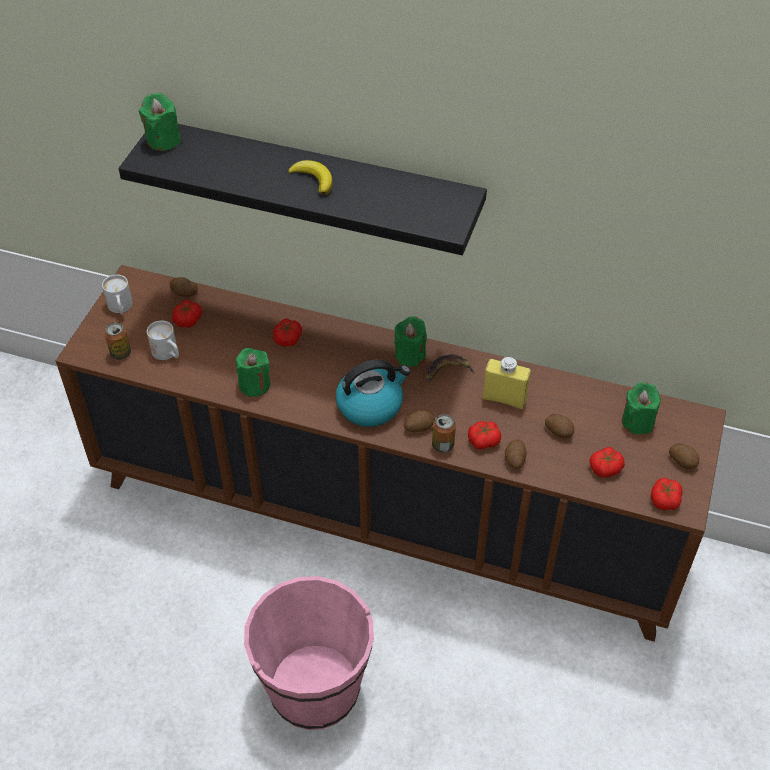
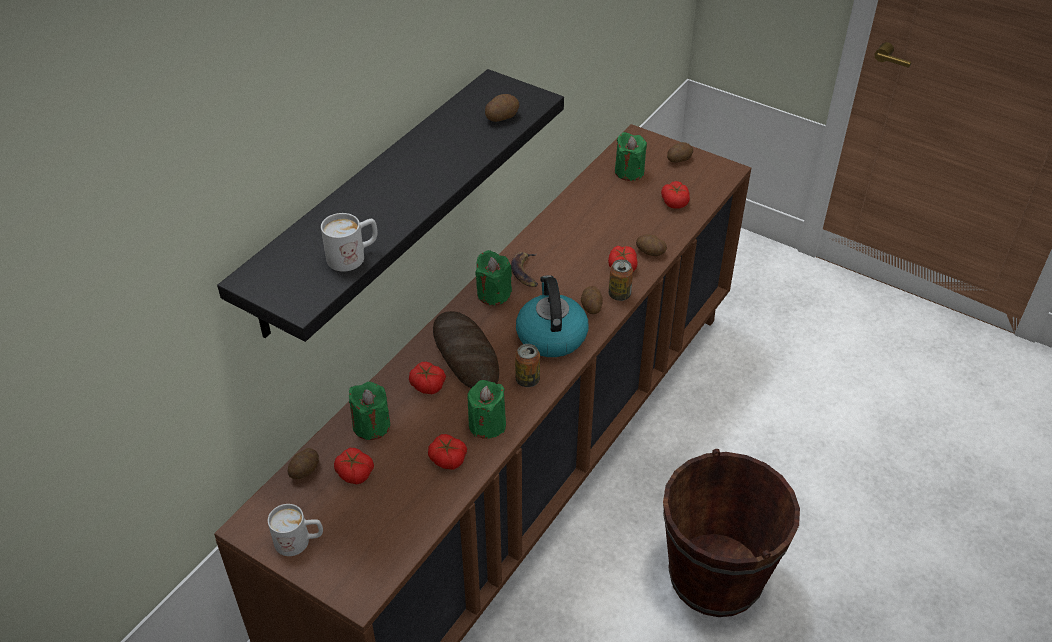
camera: 75 degrees left, 5 degrees down
(120, 353) = (382, 550): can -> can (527, 380)
(163, 140) = (270, 281): green candle -> green candle (371, 425)
(168, 354) = (404, 500): white mug -> white mug (353, 256)
(313, 179) = (416, 172): banana -> none
(314, 688) = (715, 576): pink bucket -> brown bucket
(328, 354) = (465, 355): none -> bread
(504, 398) = (575, 242): yellow bottle -> none
(559, 431) = (625, 218): potato -> potato (501, 117)
(664, 499) = (716, 179): tomato -> tomato (447, 459)

